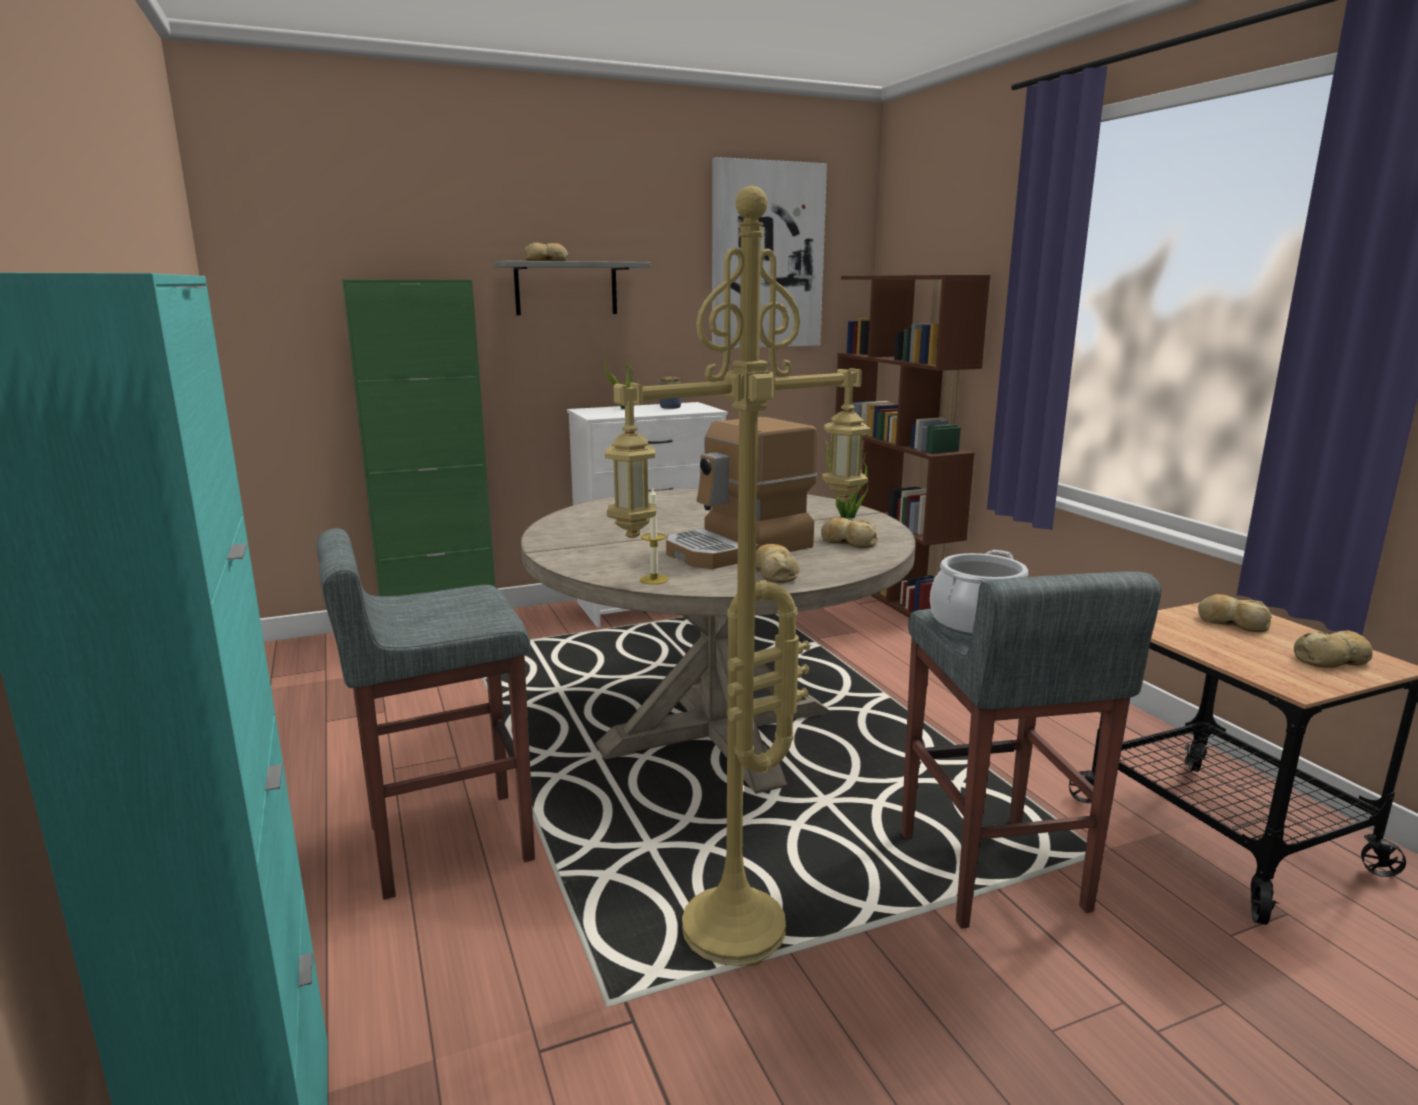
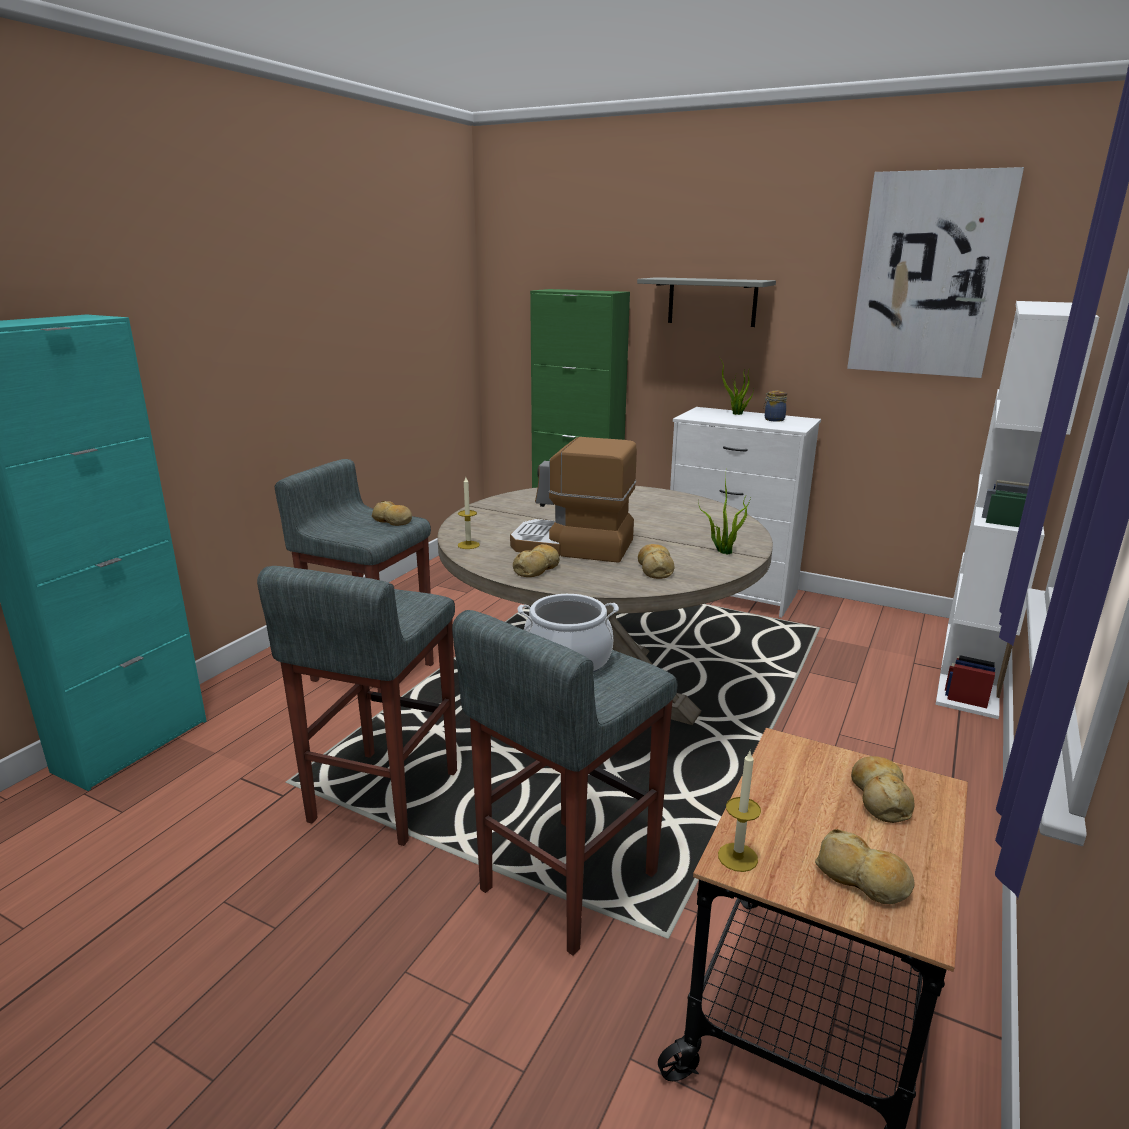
camera: 50 degrees right, 5 degrees up
(547, 261) = (683, 278): bread -> bread (392, 521)
(734, 935) = (382, 797): yellow floor lamp -> grey stool
(891, 592) = (971, 668): brown bookcase -> white bookcase
(1291, 684) = (737, 857): none -> candle

